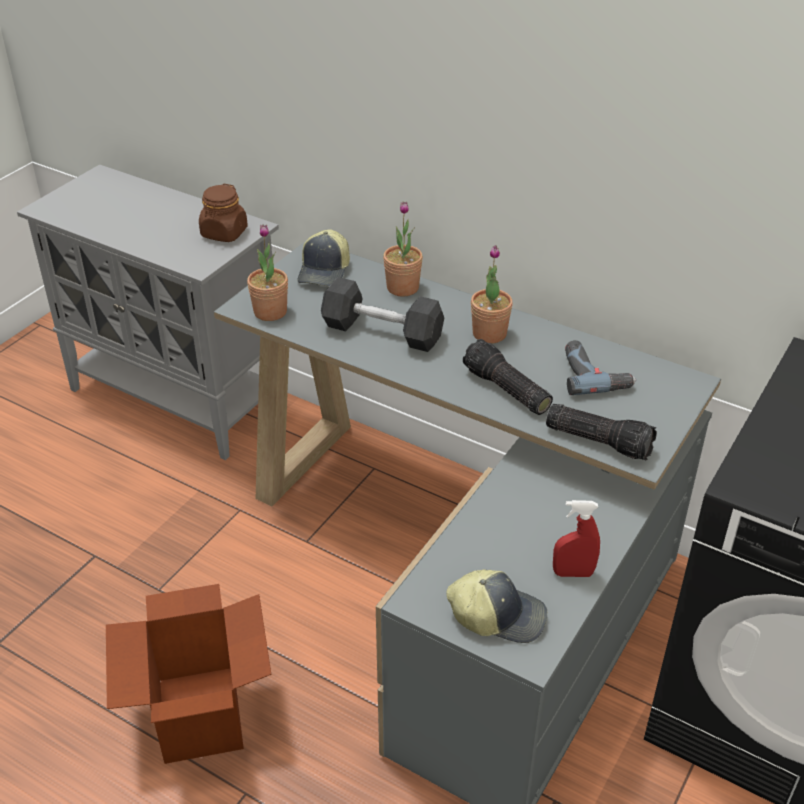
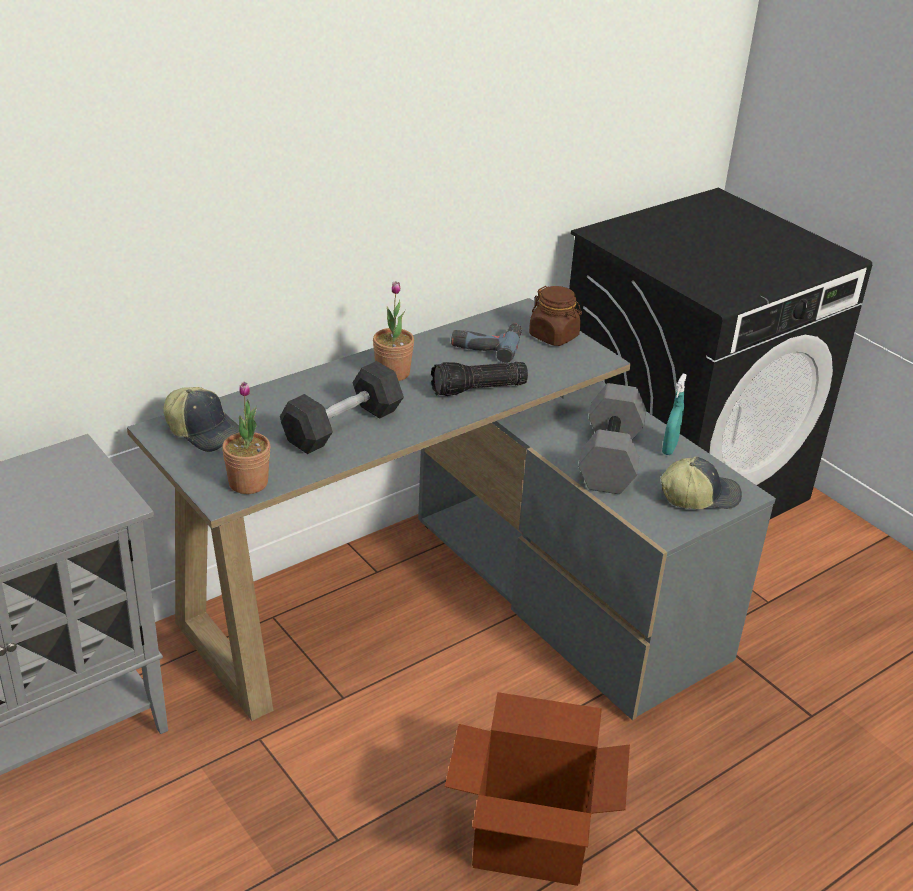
camera: 70 degrees left, 5 degrees down
(224, 233) = (67, 473): brown jar -> brown jar (554, 336)
(402, 288) = (278, 395): potted plant -> none
(498, 615) = (698, 496): cap -> cap turned 45 degrees clockwise
(514, 531) = (612, 459): none -> grey dumbbell
(573, 573) = (669, 448): red spray bottle -> turquoise spray bottle
(600, 440) = (570, 369): flashlight -> none

